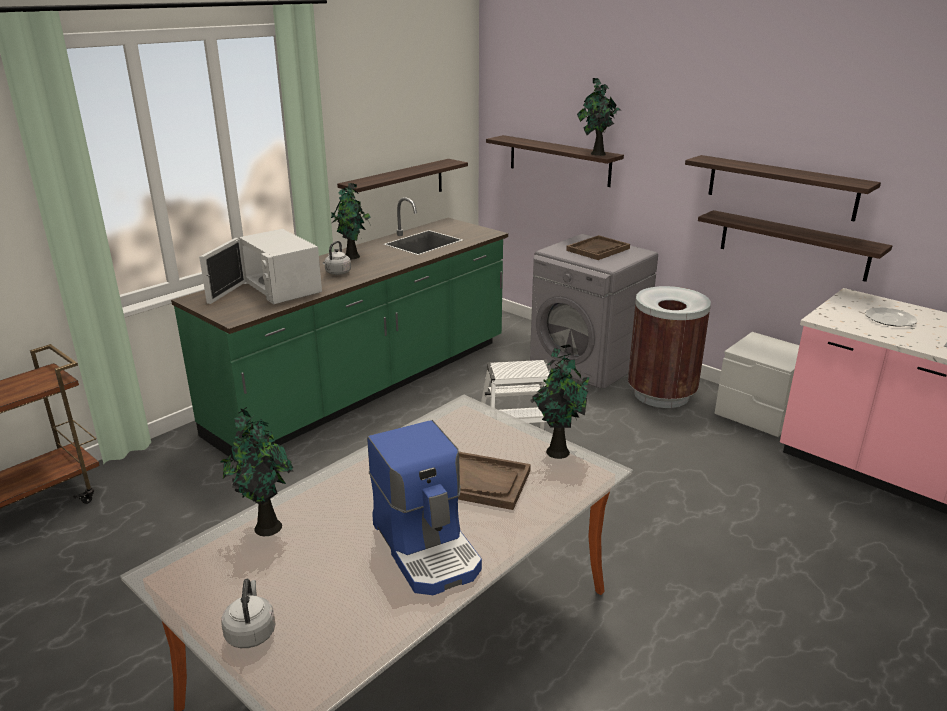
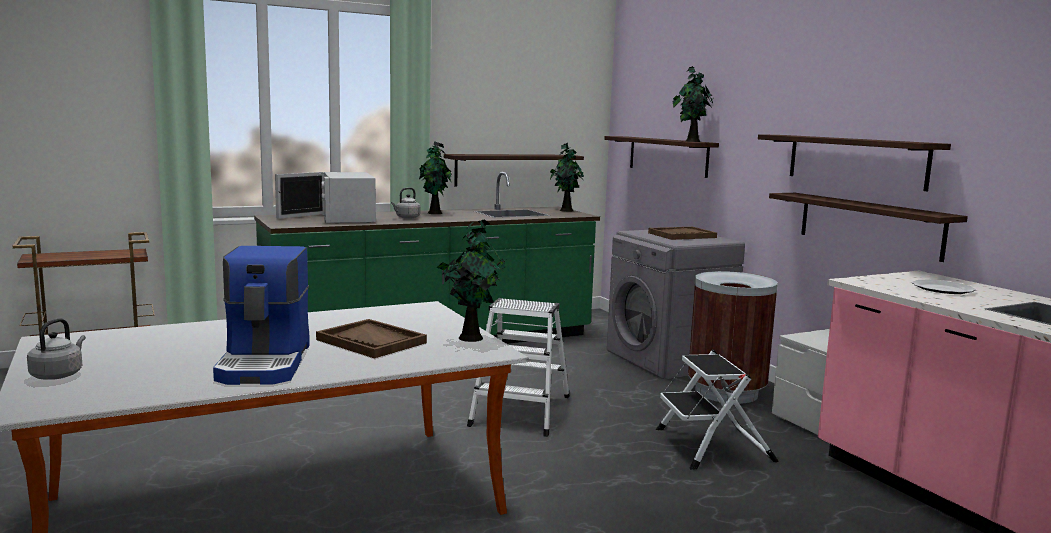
camera: 20 degrees right, 15 degrees down
(266, 526) = (159, 334): potted plant -> potted plant (565, 210)
(697, 464) = (713, 446): none -> step ladder

